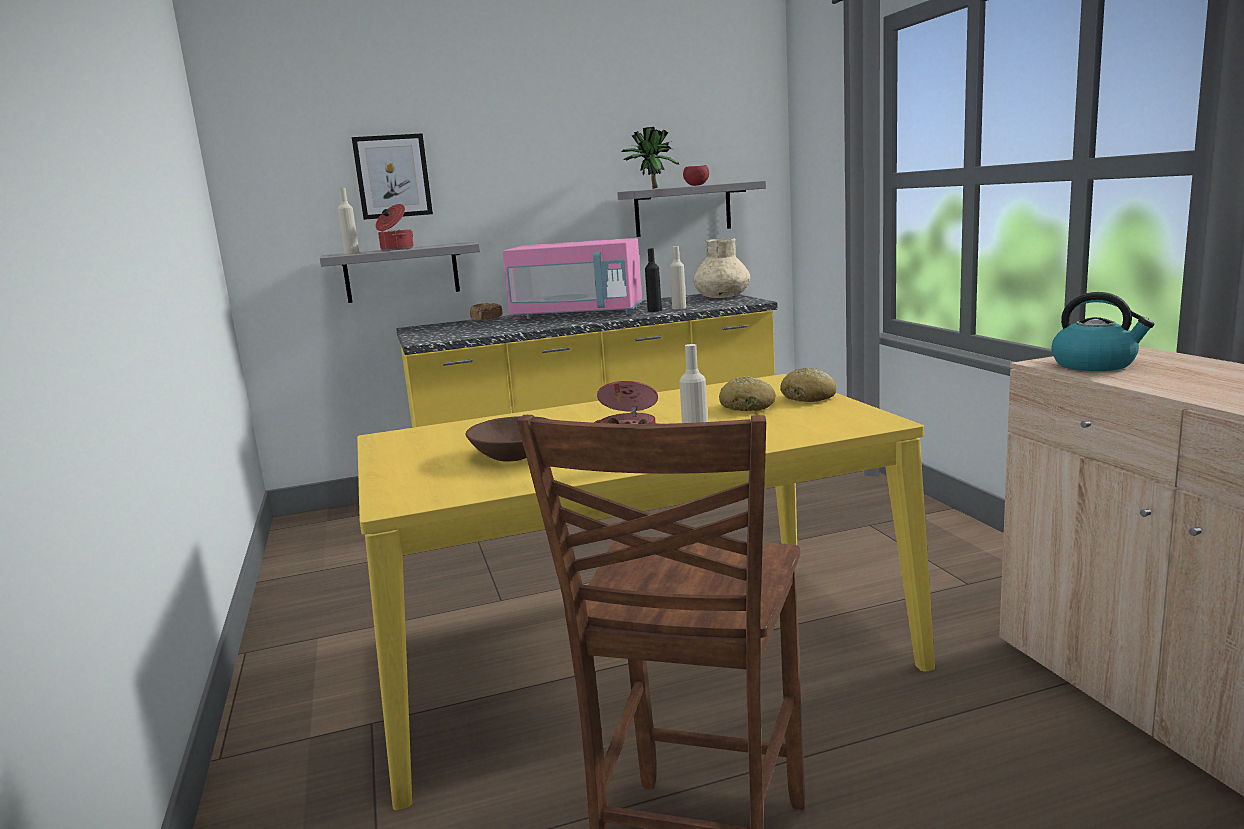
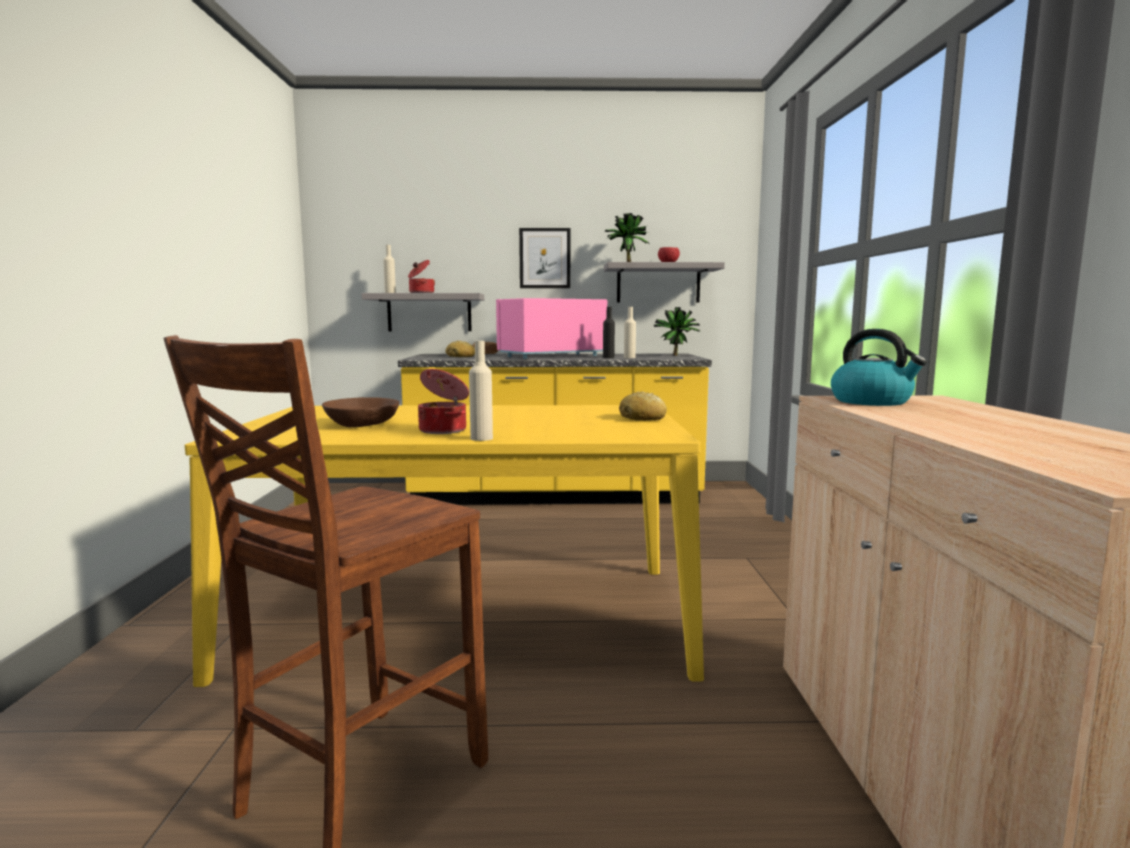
camera: 15 degrees right, 5 degrees down
(392, 176) = (430, 240): picture -> picture (545, 258)
(578, 314) = (551, 356): pink microwave -> pink microwave turned 120 degrees clockwise
(722, 297) = (677, 355): beige vase -> potted plant
(748, 407) = (584, 418): bread -> bread (461, 357)

